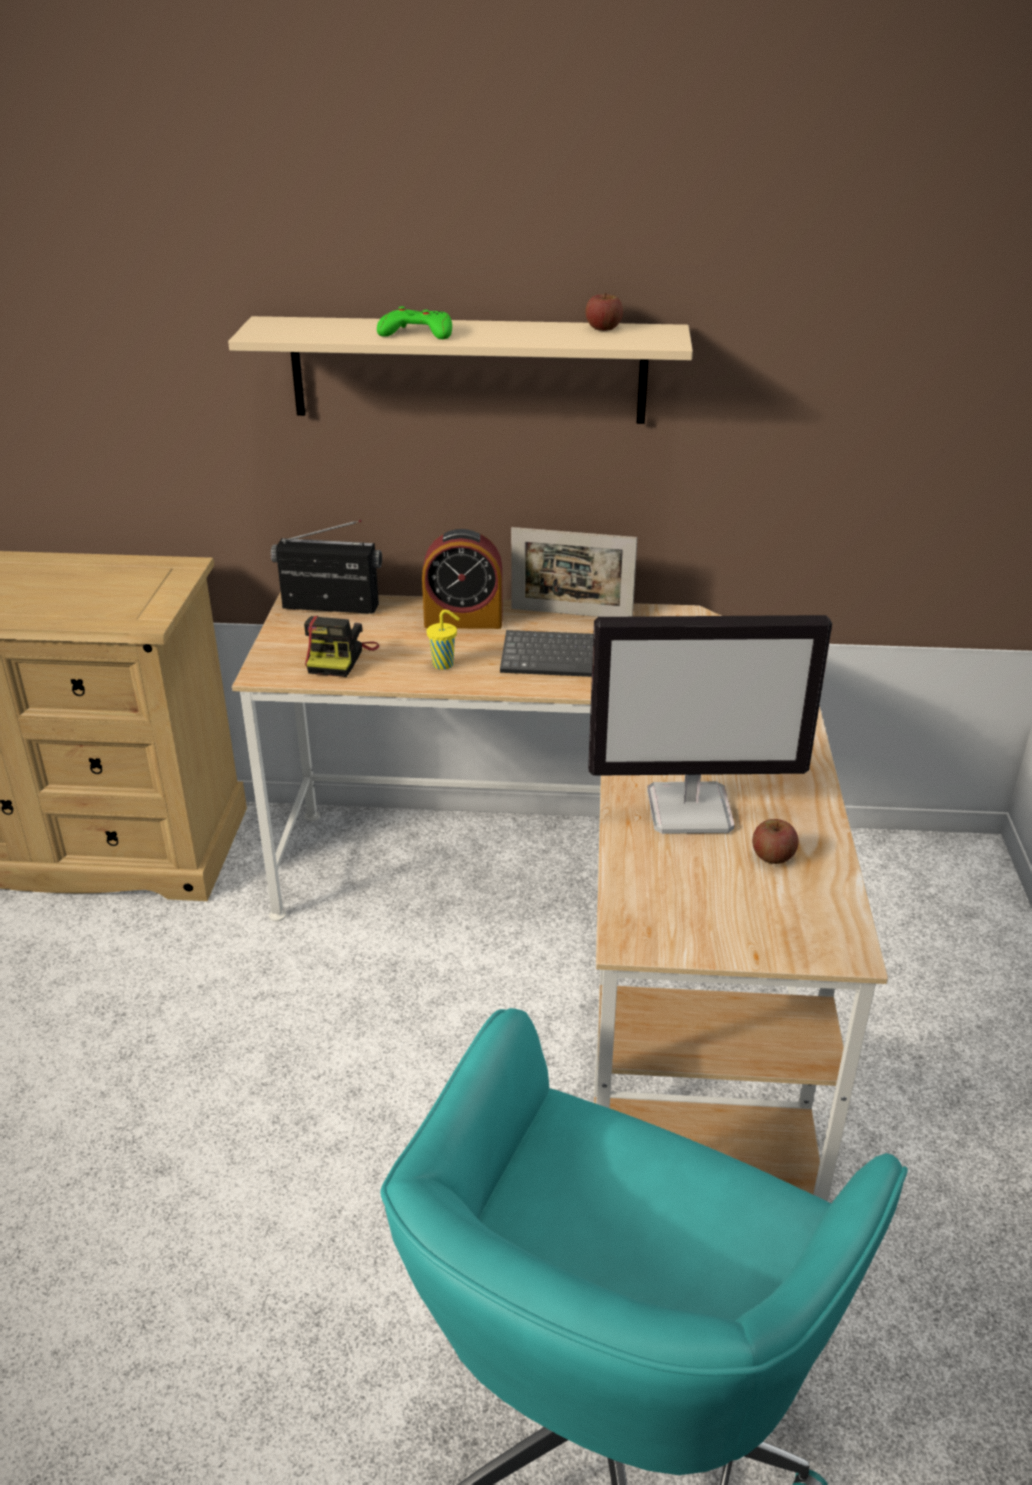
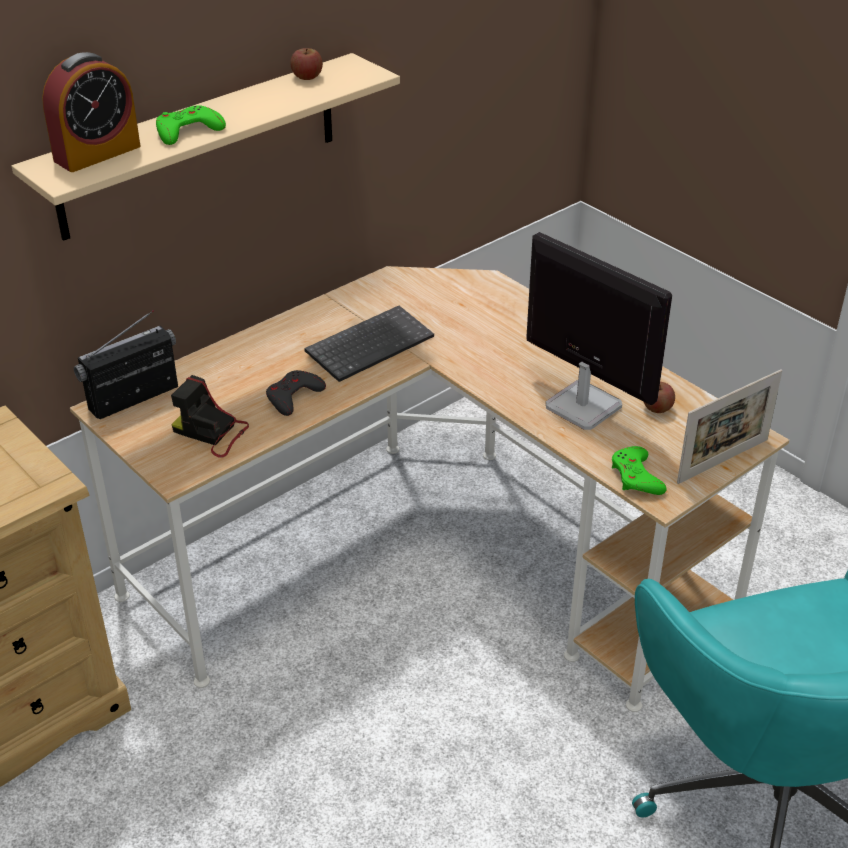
camera: 45 degrees left, 5 degrees up
(340, 658) = (212, 433): camera -> camera turned 150 degrees clockwise
(444, 664) = (293, 397): yellow cup -> grey game controller
(463, 620) = (252, 357): alarm clock -> alarm clock (97, 153)
(571, 614) = (317, 314): picture frame -> picture frame (723, 461)
(639, 903) = (636, 477): none -> green game controller
(691, 809) = (581, 406): monitor -> monitor turned 90 degrees counterclockwise

